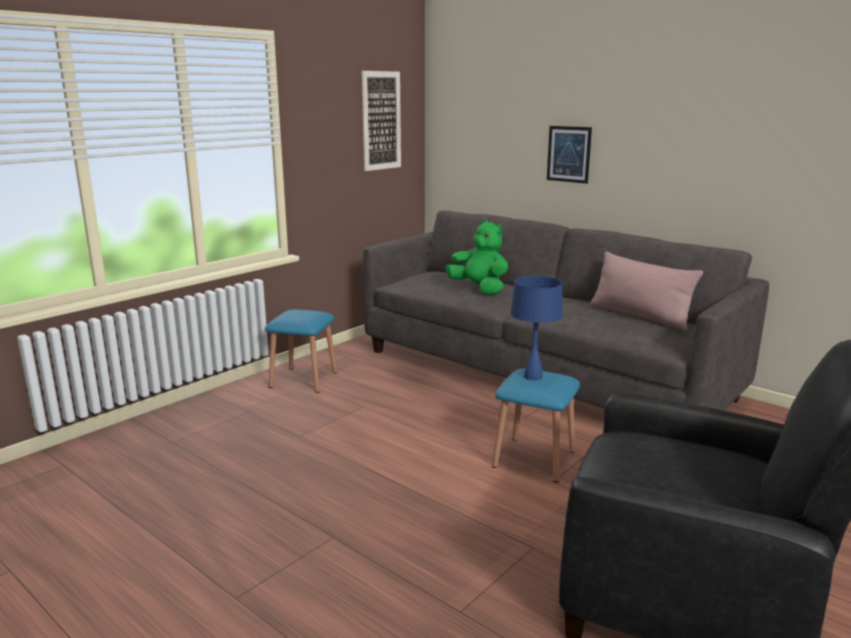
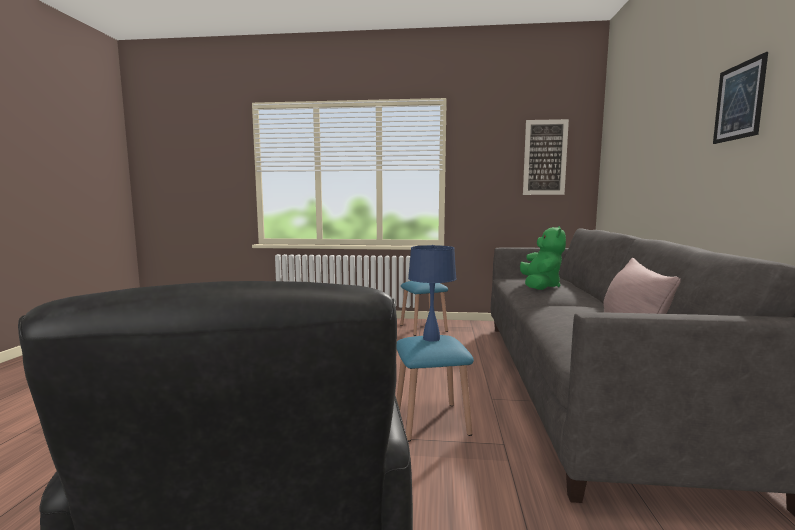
camera: 55 degrees right, 10 degrees down
(568, 154) = (673, 167): picture -> picture (739, 101)

